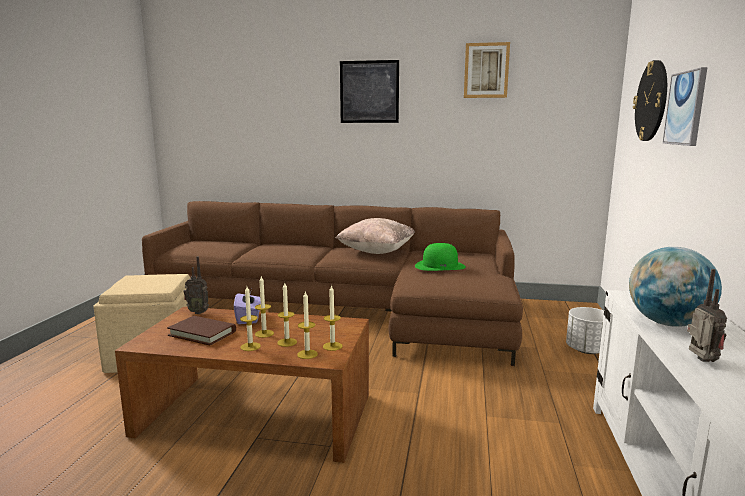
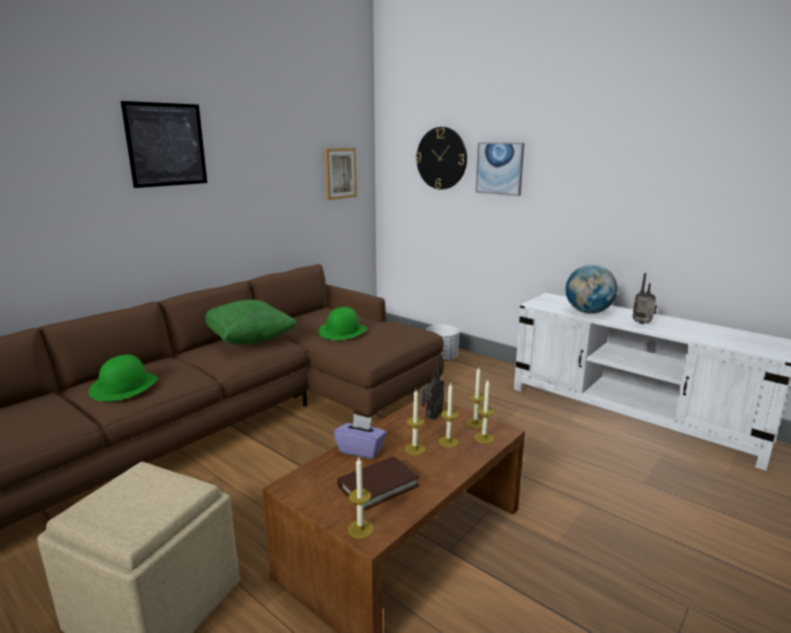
camera: 60 degrees left, 5 degrees up
(198, 312) = (301, 479): radio -> radio (430, 417)
(250, 346) = (442, 463): candle -> candle (360, 529)
(269, 248) = (124, 386): none -> green hat
(376, 251) = (249, 340): beige pillow -> green pillow
(486, 70) = (284, 122): picture -> picture (339, 173)

